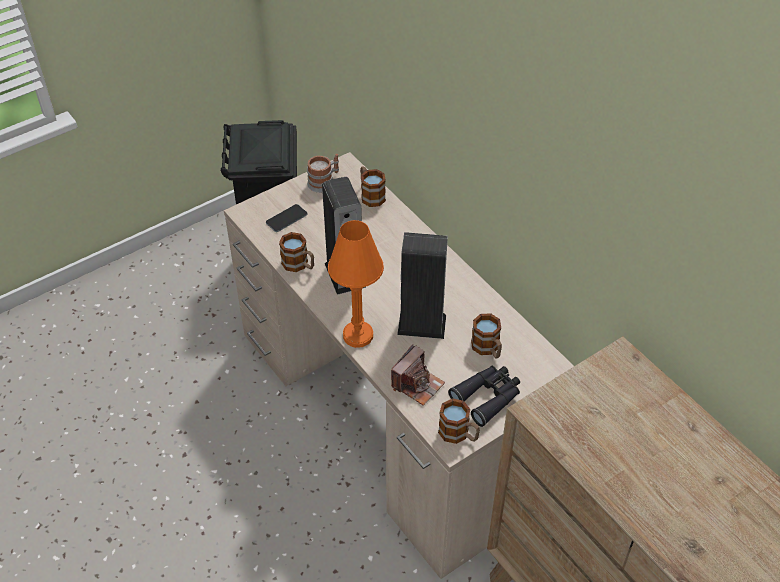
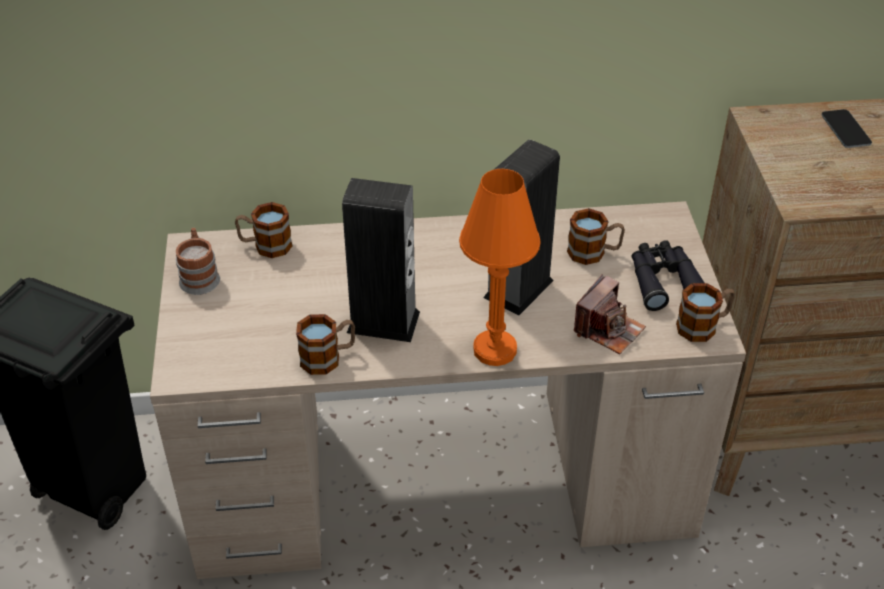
camera: 60 degrees left, 5 degrees down
(286, 218) = (231, 337): phone -> phone (845, 129)
(417, 384) = (608, 329): camera -> camera turned 60 degrees clockwise

